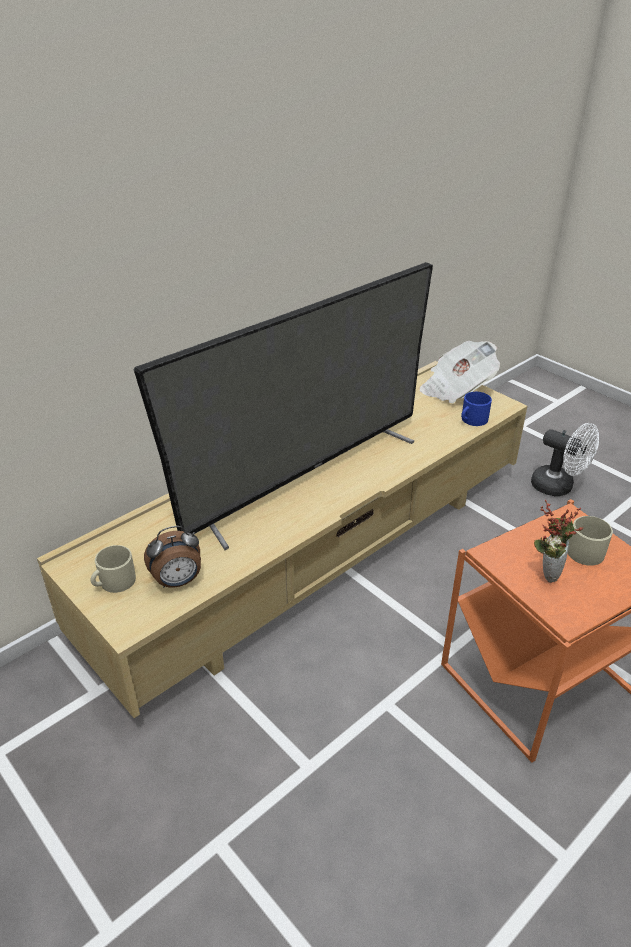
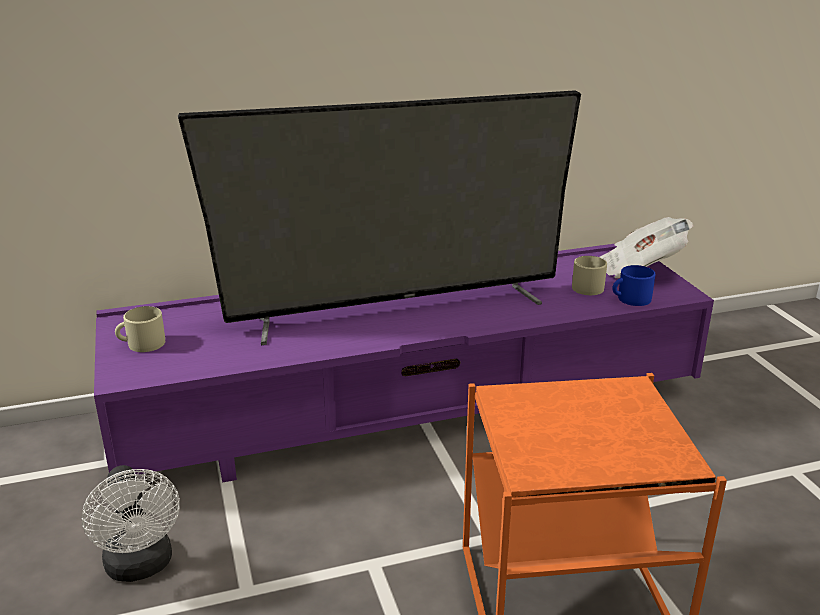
camera: 25 degrees right, 10 degrees down
(178, 582) = (195, 357): alarm clock -> none
(314, 548) = (409, 405): beige tv stand -> purple tv stand
(547, 571) = (552, 425): potted plant -> none
(558, 487) = (751, 421): white fan -> white fan (141, 566)
(586, 549) = (622, 419): beige mug -> beige mug (590, 287)

